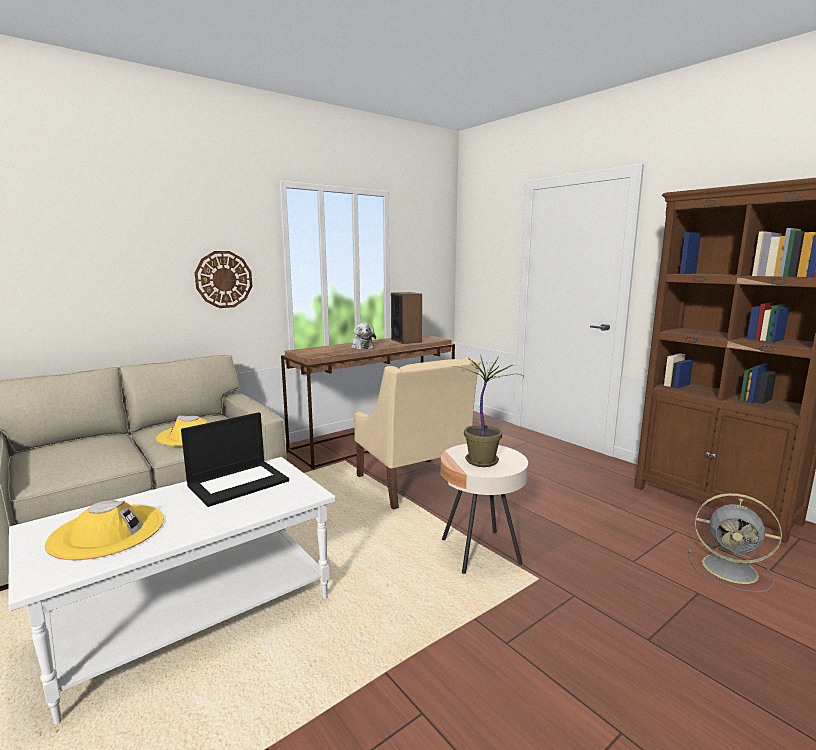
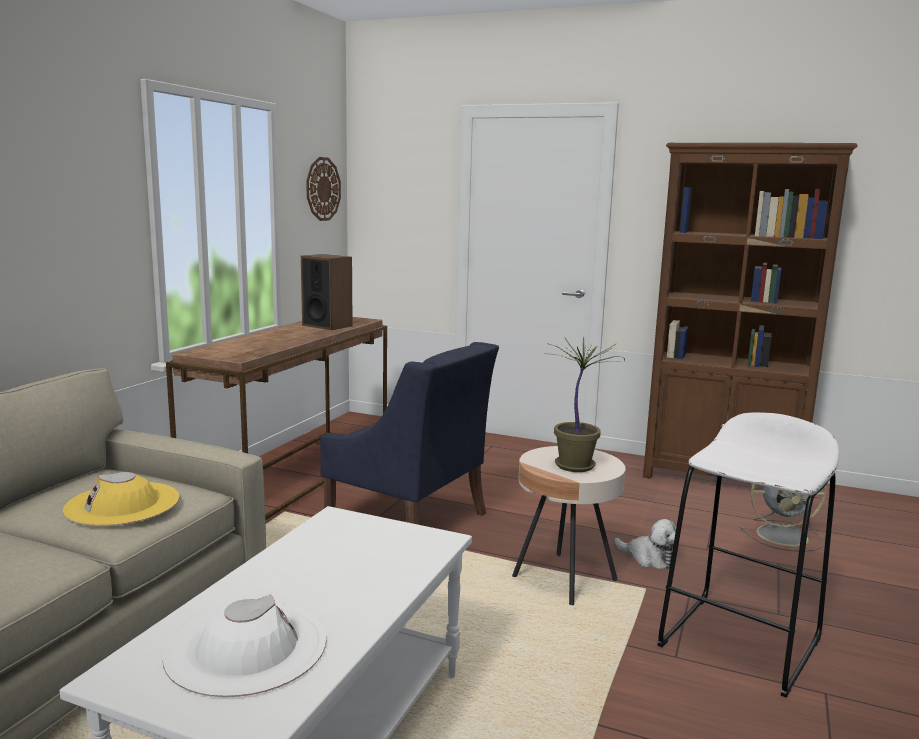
camera: 30 degrees left, 0 degrees up
(107, 531) = (246, 648): yellow hat -> white hat
(224, 279) = (71, 241): wall clock -> wall clock (323, 189)
(238, 482) = (326, 548): laptop -> none
(362, 347) = (282, 339): plush toy -> plush toy (648, 558)
(413, 483) = (409, 521): beige armchair -> blue armchair
(581, 652) = (741, 642): none -> white stool

